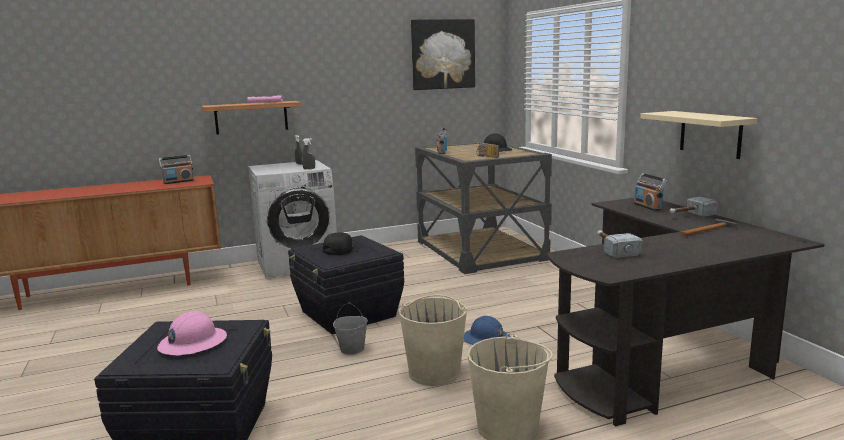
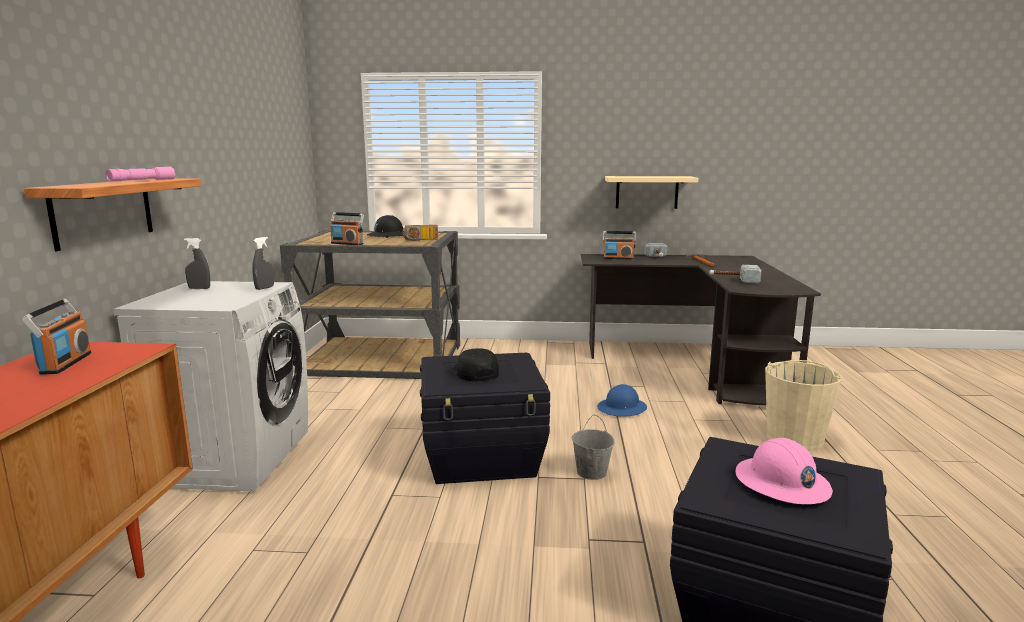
camera: 65 degrees left, 0 degrees up
(434, 372) = (679, 444): beige bucket -> none
(442, 54) = (275, 116): picture -> none

